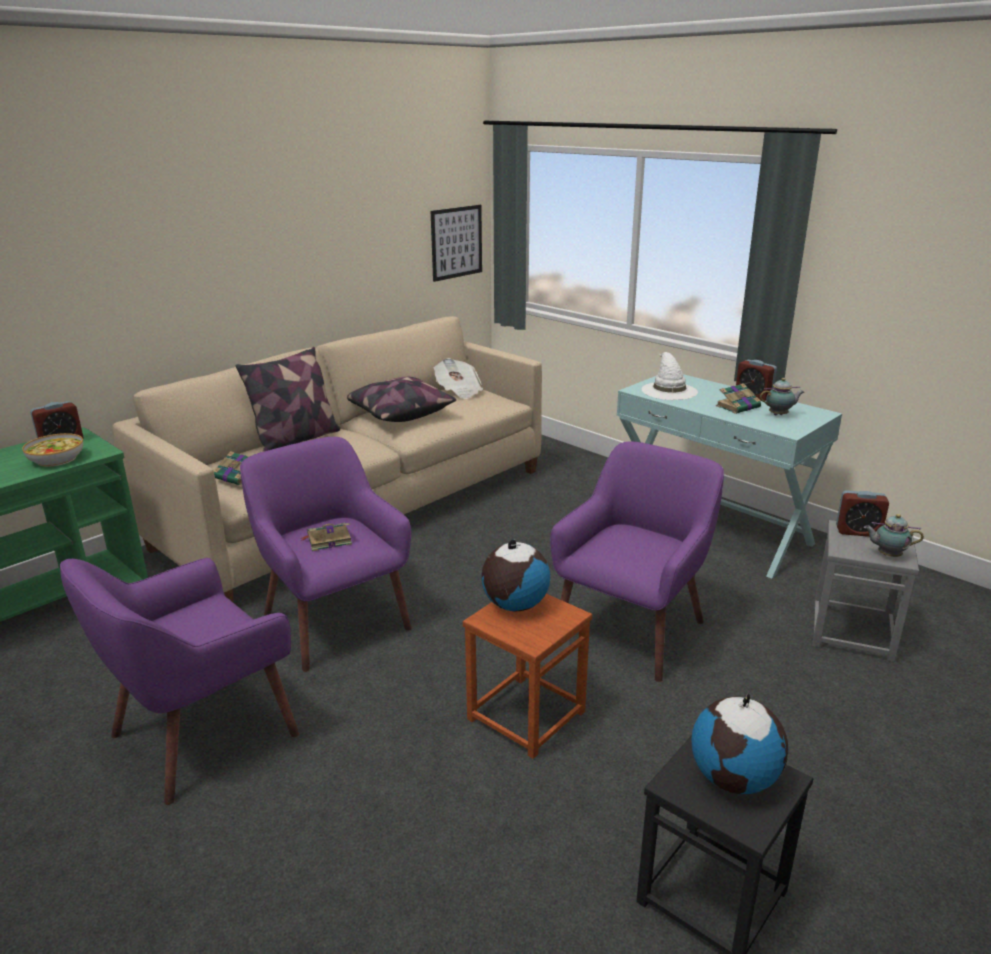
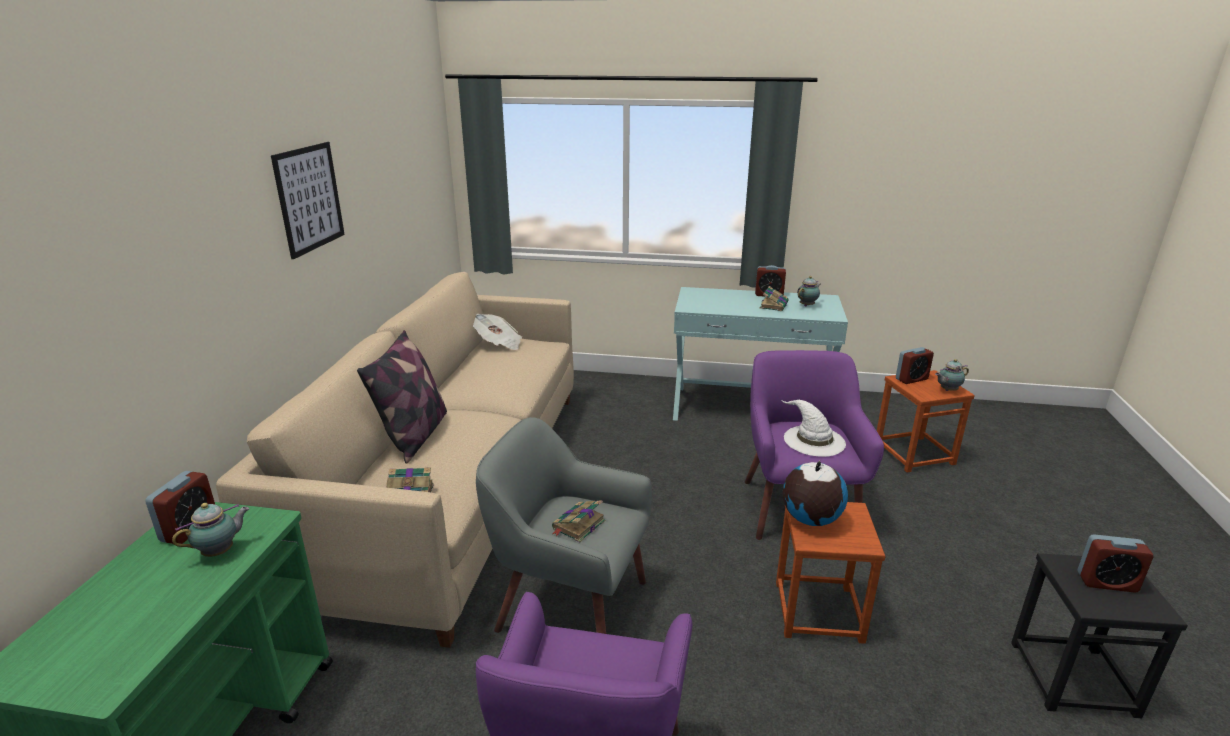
camera: 35 degrees left, 0 degrees up
(56, 459) = (221, 551): bowl -> teapot
(333, 621) = (570, 606): purple armchair -> grey armchair
(398, 413) = (479, 379): pillow -> none
(456, 242) = (436, 198): picture -> picture (309, 198)
(668, 390) = (709, 303): white hat -> white hat (813, 440)
(734, 779) = (1106, 582): globe -> alarm clock
(852, 632) = (914, 453): grey stool -> brown stool

